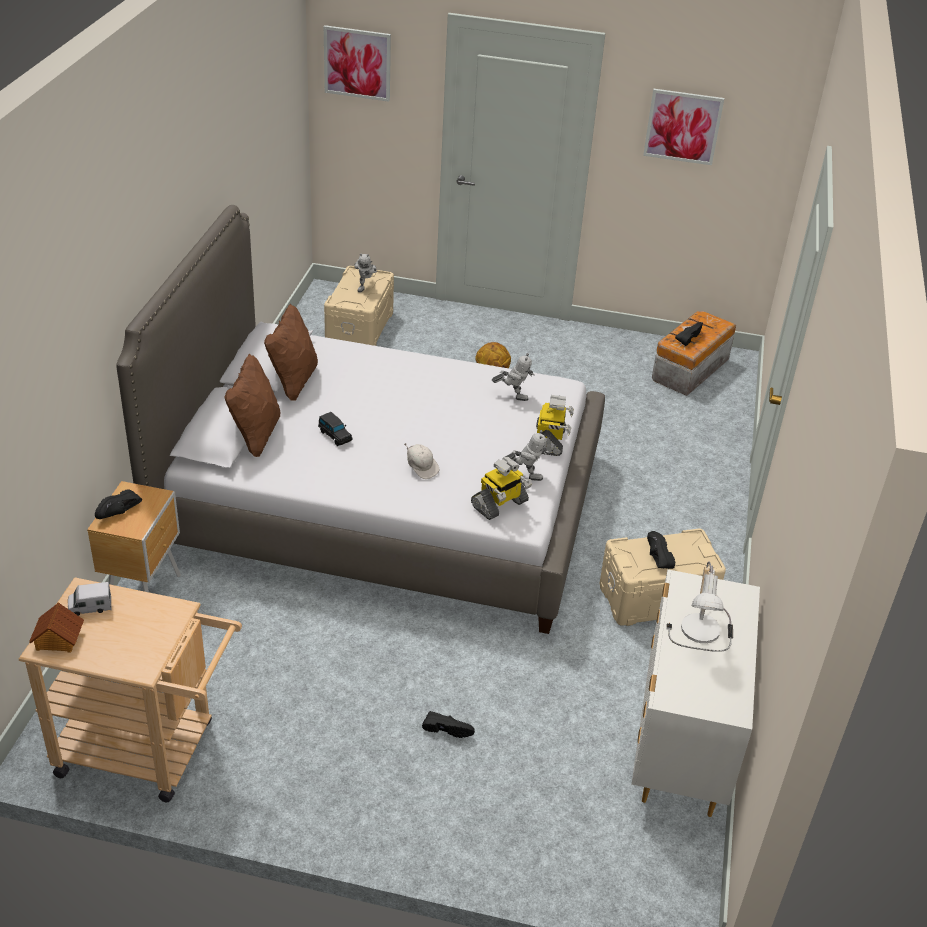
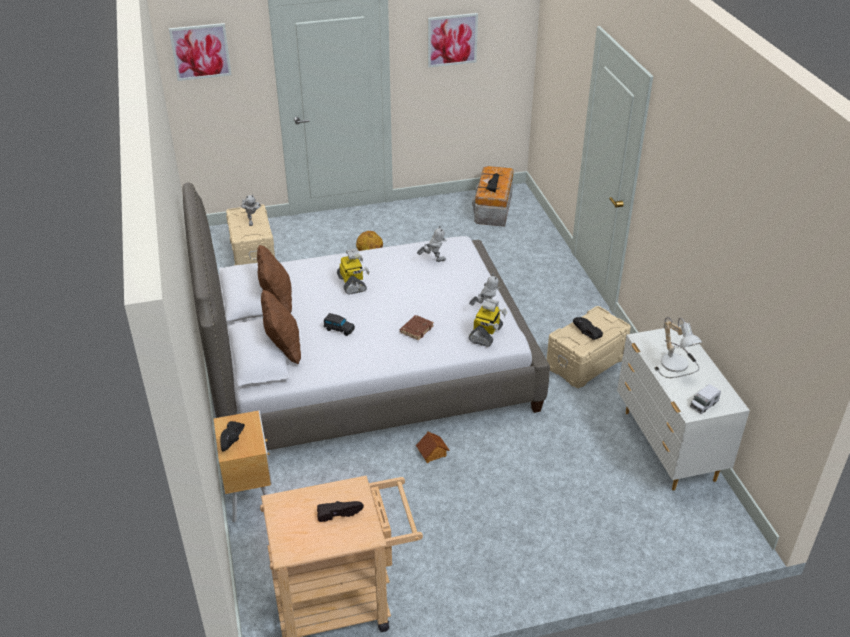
camera: 25 degrees left, 0 degrees up
(57, 639) = (290, 543): toy house -> toy house (432, 453)
(90, 607) = (293, 510): toy truck -> toy truck (703, 404)
(421, 468) = (416, 329): white cap -> brown book
(448, 729) = (527, 498): black shoe -> black shoe (339, 512)
(550, 441) = (481, 281): toy robot -> toy robot (352, 283)

